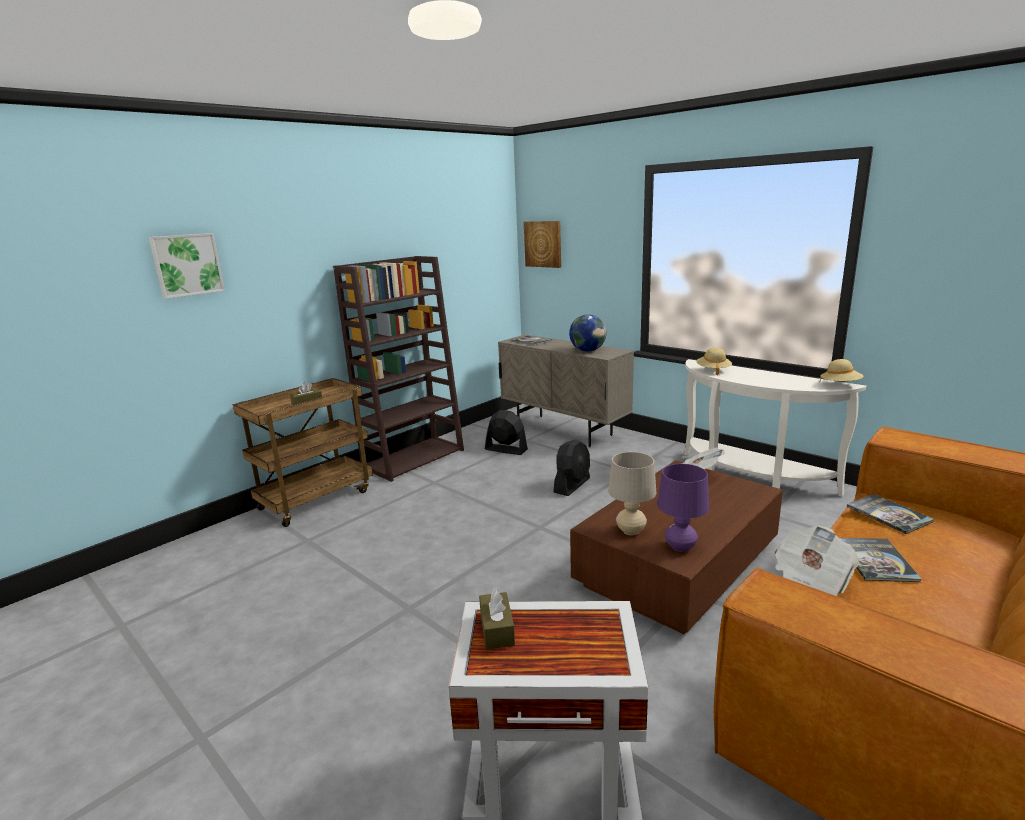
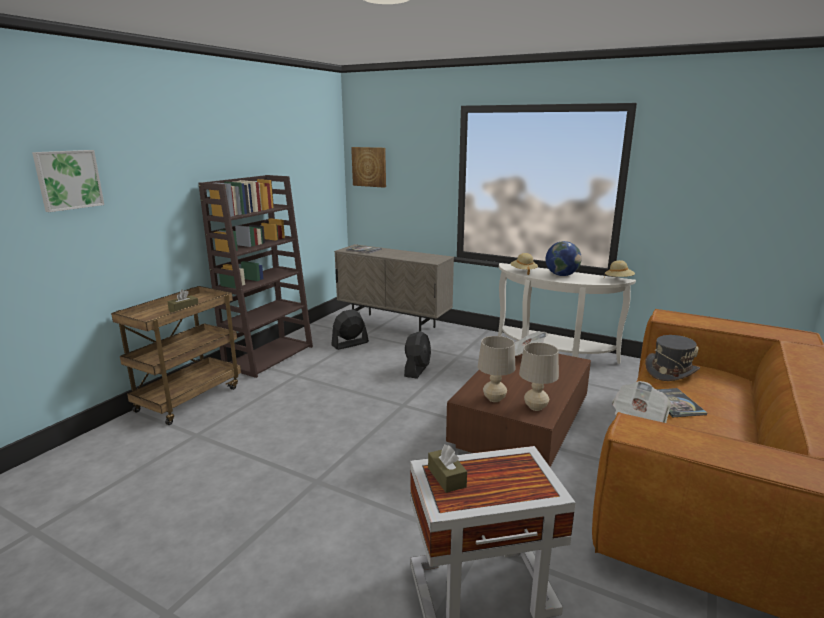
camera: 15 degrees left, 0 degrees up
(506, 449) = (350, 344): black fan -> black fan turned 45 degrees counterclockwise
(587, 350) = (416, 257): globe -> globe (561, 275)
(680, 547) = (535, 407): purple table lamp -> beige table lamp
(888, 514) = (670, 371): book -> grey hat

